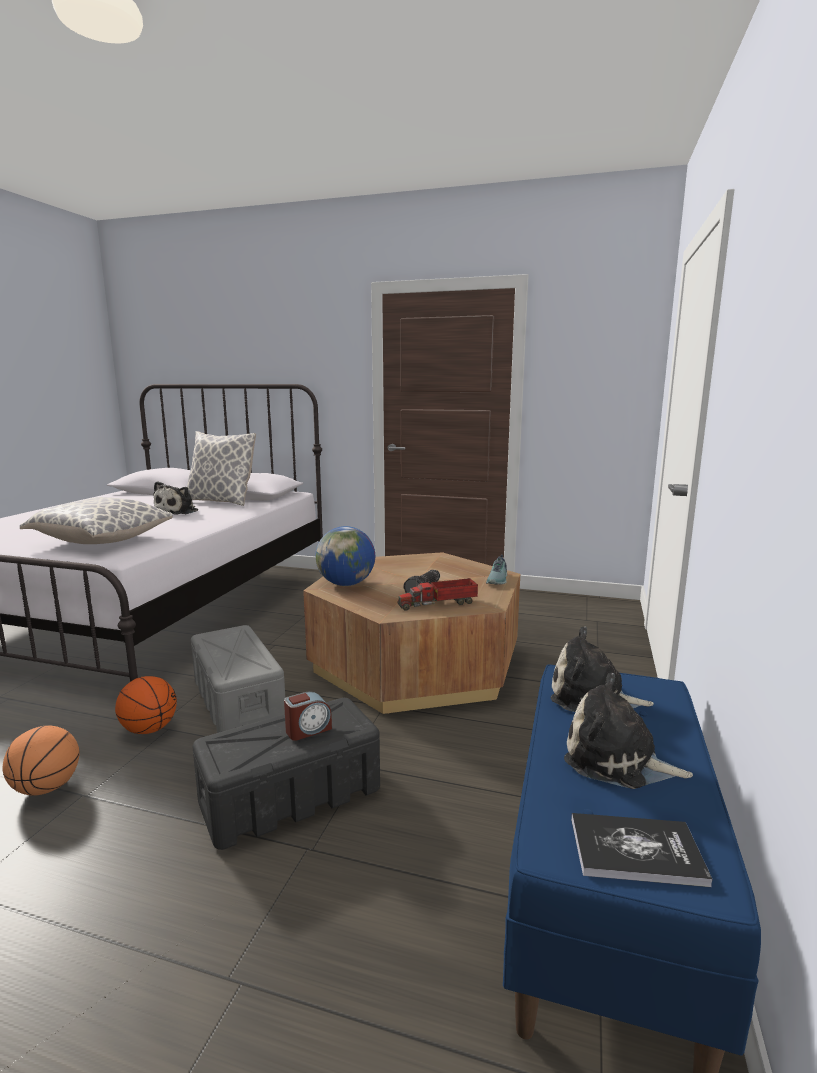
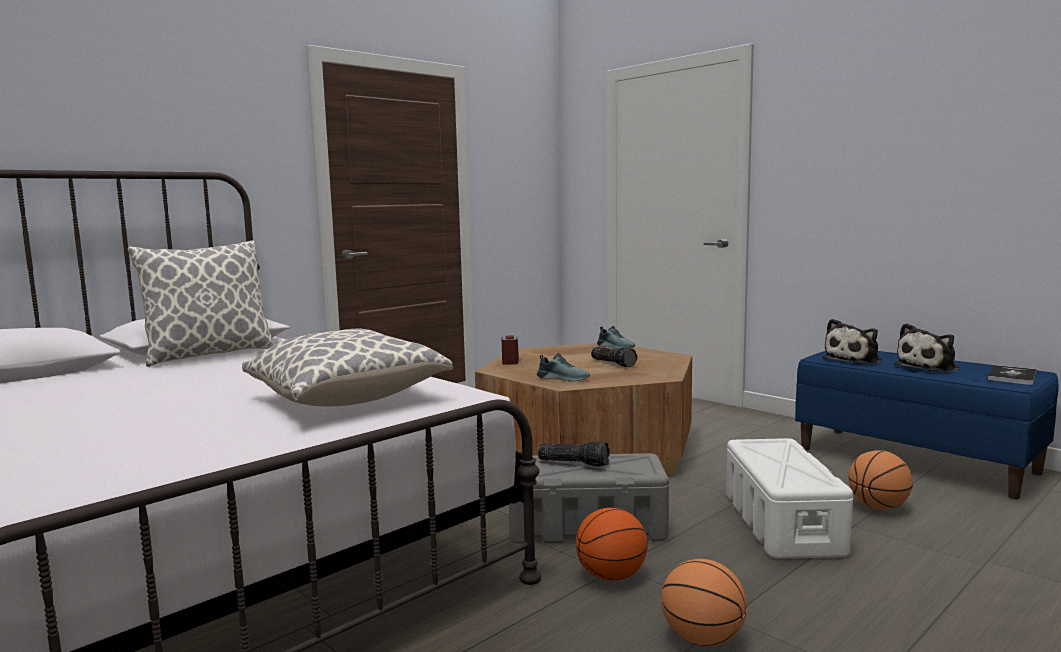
camera: 60 degrees left, 5 degrees down
(178, 512) = (228, 371): plush toy -> none
(238, 646) = (574, 462): none -> flashlight
(292, 795) = (781, 522): black storage box -> white storage box
(308, 730) = (782, 455): alarm clock -> alarm clock (510, 361)
(346, 584) = (564, 378): globe -> shoe
(378, 864) = (878, 507): none -> basketball
(439, 604) = (655, 364): toy truck -> none

